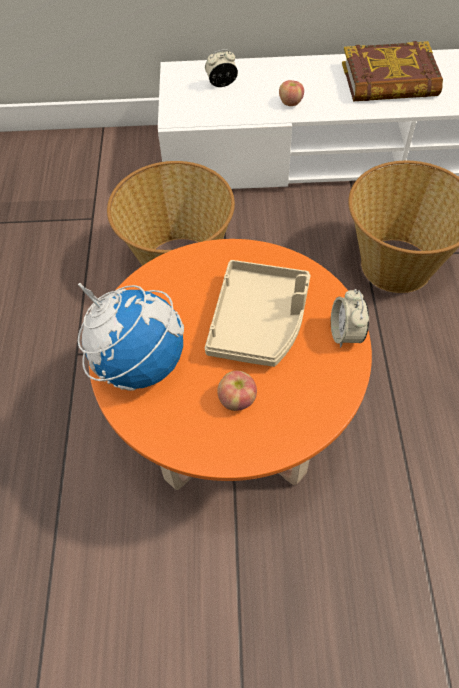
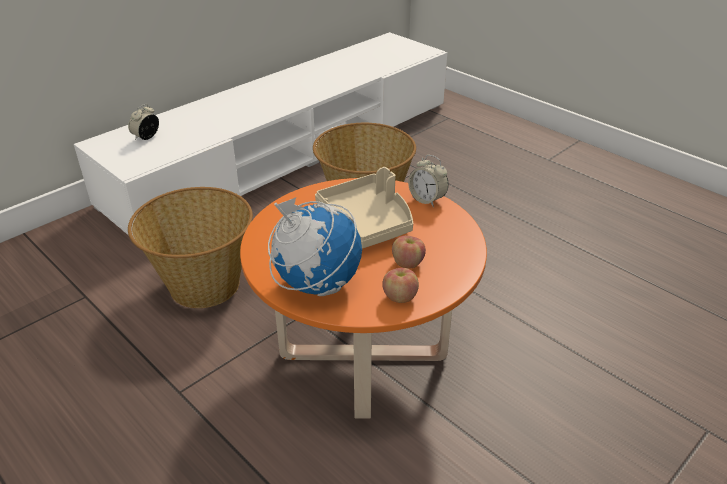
camera: 45 degrees left, 20 degrees down
(290, 102) = (216, 128): apple -> apple (399, 297)
(389, 81) = (272, 93): book -> none

